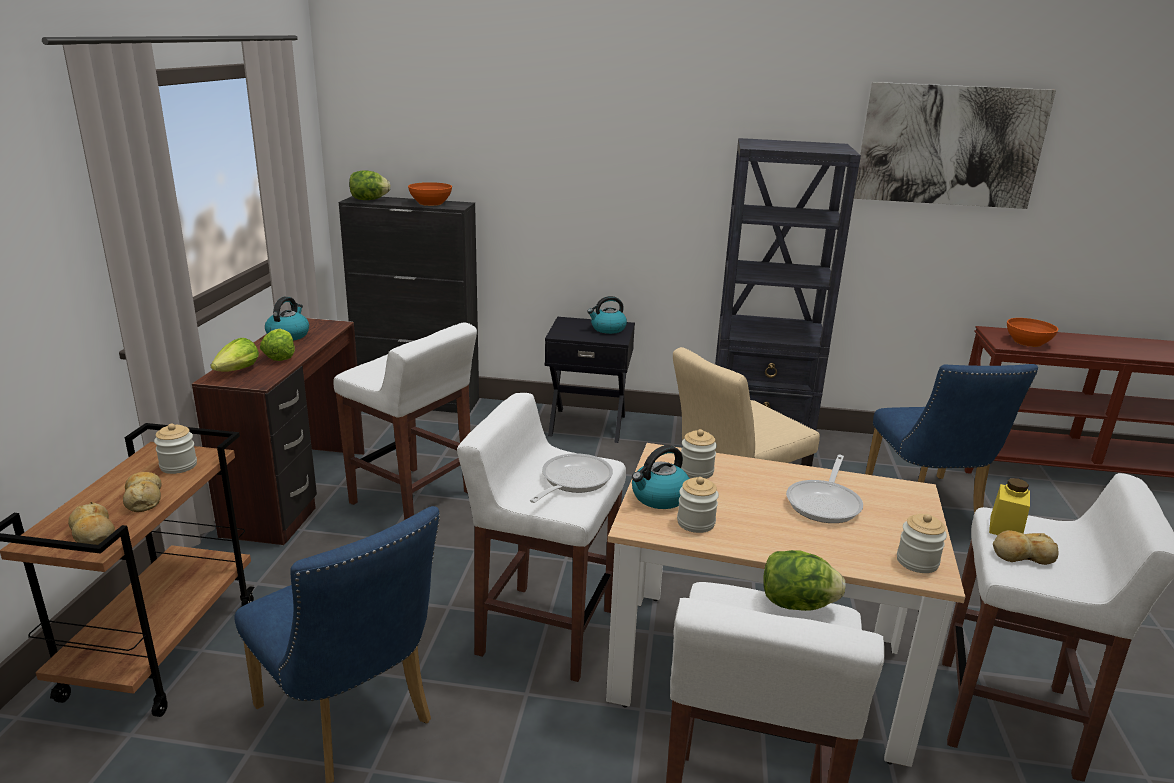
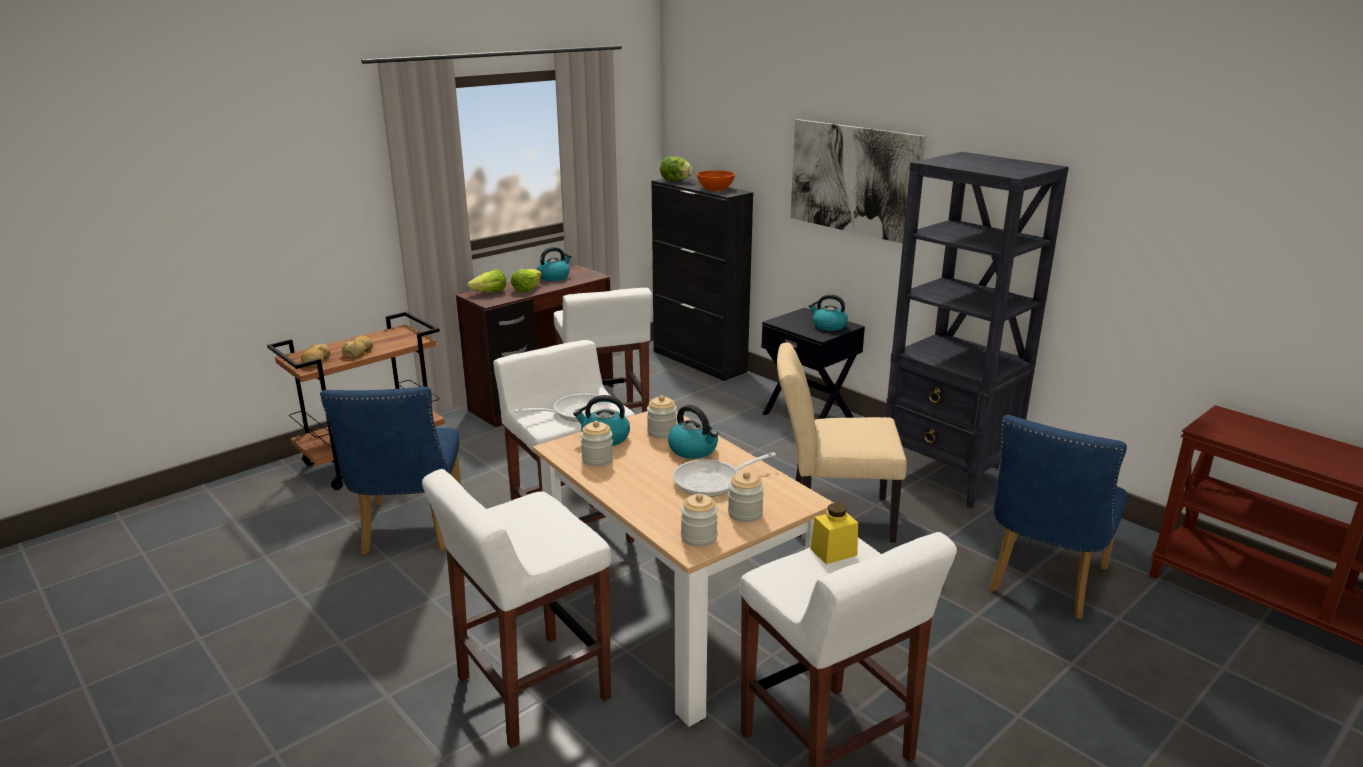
camera: 40 degrees right, 0 degrees up
(178, 466) = (397, 340): jar -> jar (745, 513)
(754, 478) = (694, 450): none -> kettle
(796, 604) = (572, 525): lettuce -> none
(950, 146) = (1190, 179): picture -> picture (853, 179)
(1021, 555) = (802, 571): bread -> none
(1027, 342) = (1245, 435): orange bowl -> none

